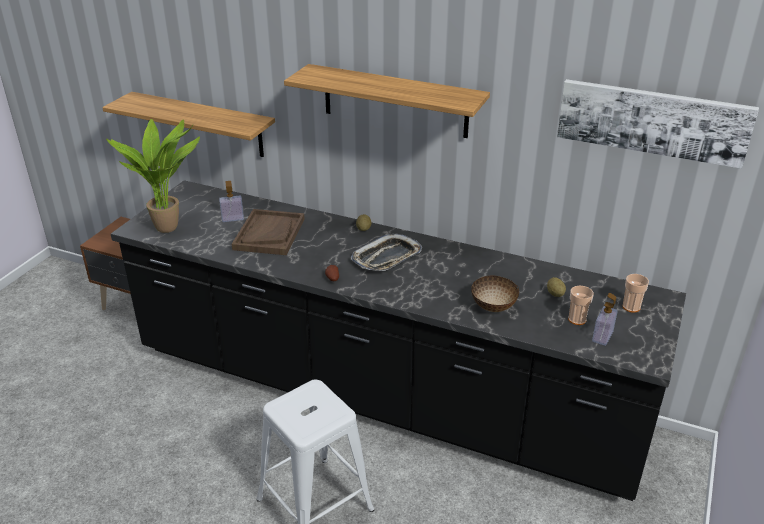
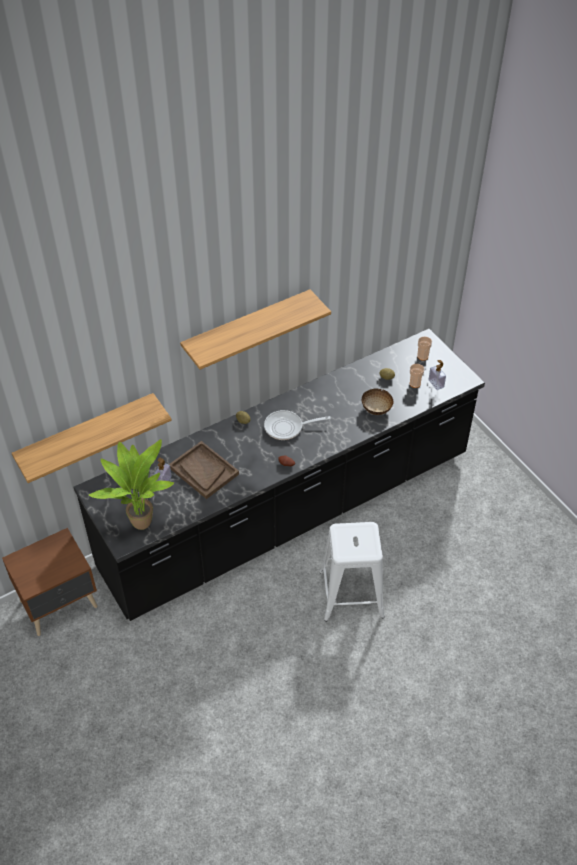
camera: 55 degrees left, 15 degrees up
(387, 258) = (287, 427): tray -> frying pan
(652, 121) = (401, 253): picture -> none

